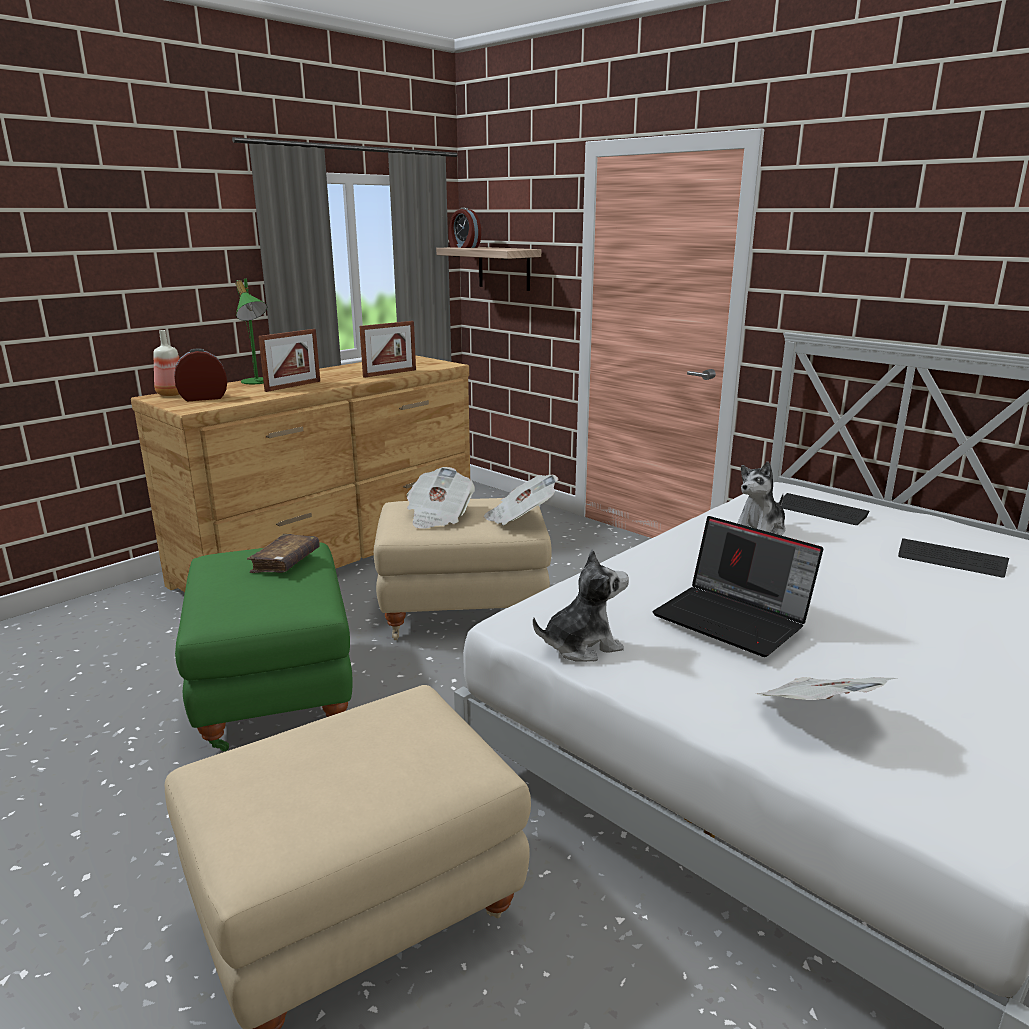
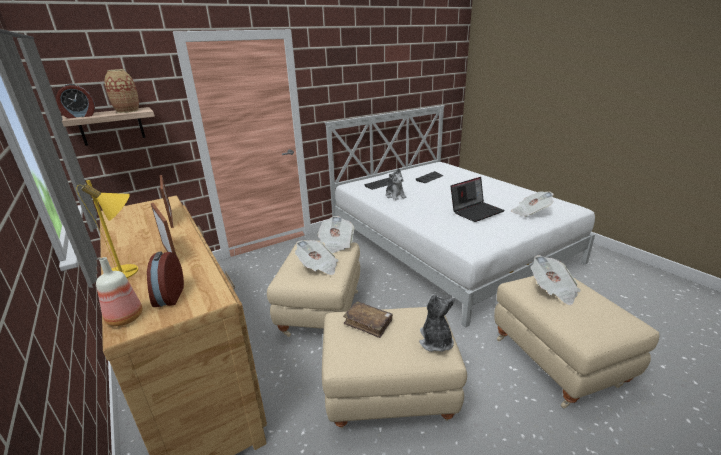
camera: 75 degrees left, 5 degrees up
(258, 382) = (128, 272): green table lamp -> yellow table lamp
(273, 693) = (388, 396): green ottoman -> beige ottoman
(387, 740) = (553, 290): none -> newspaper
(502, 248) = (127, 111): none -> vase
(581, 646) = (493, 239): plush toy -> plush toy (435, 341)

